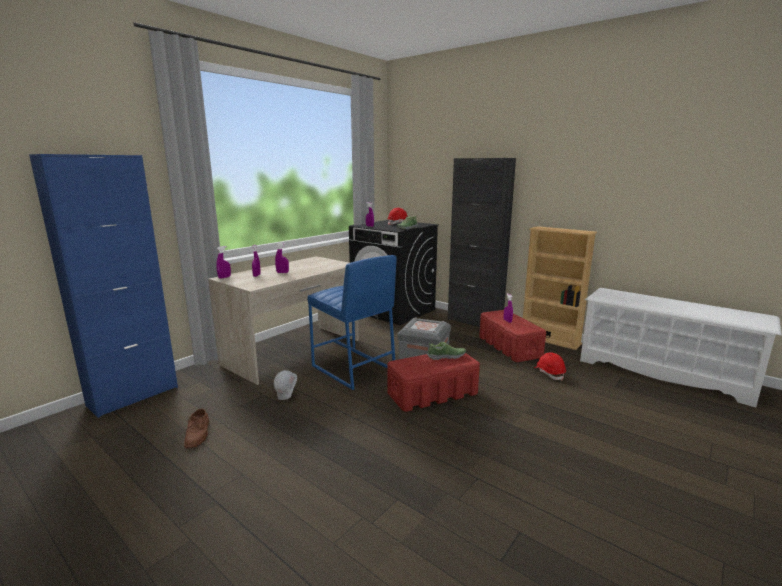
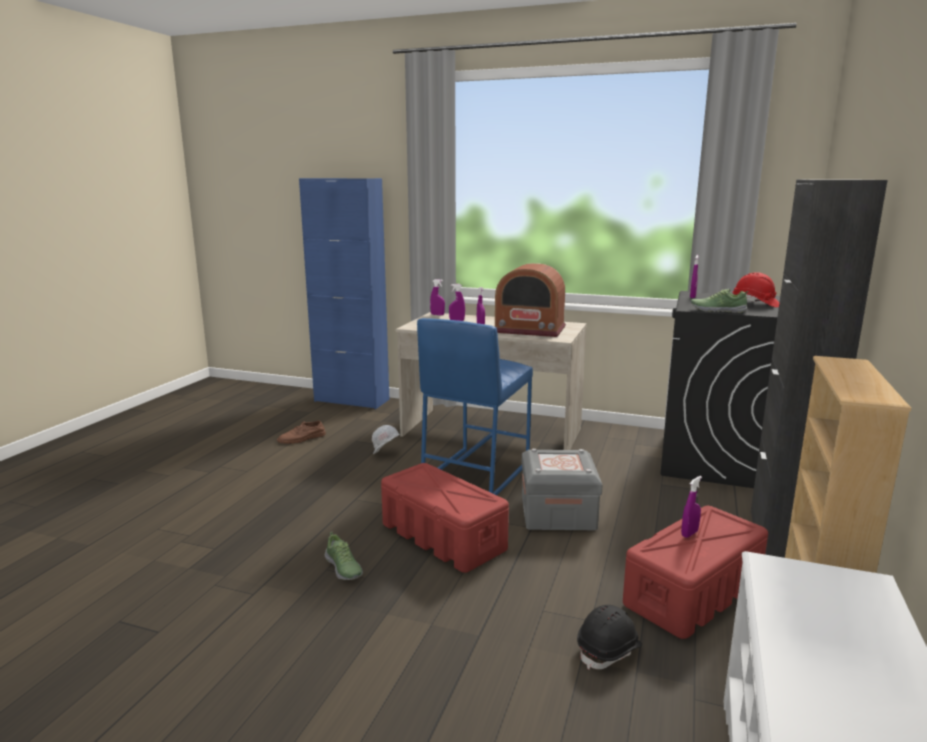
camera: 70 degrees right, 0 degrees up
(314, 266) = (529, 329): none -> radio
(446, 357) = (465, 495): shoe -> shoe (343, 568)
(549, 373) = (609, 650): red hard hat -> black hard hat

